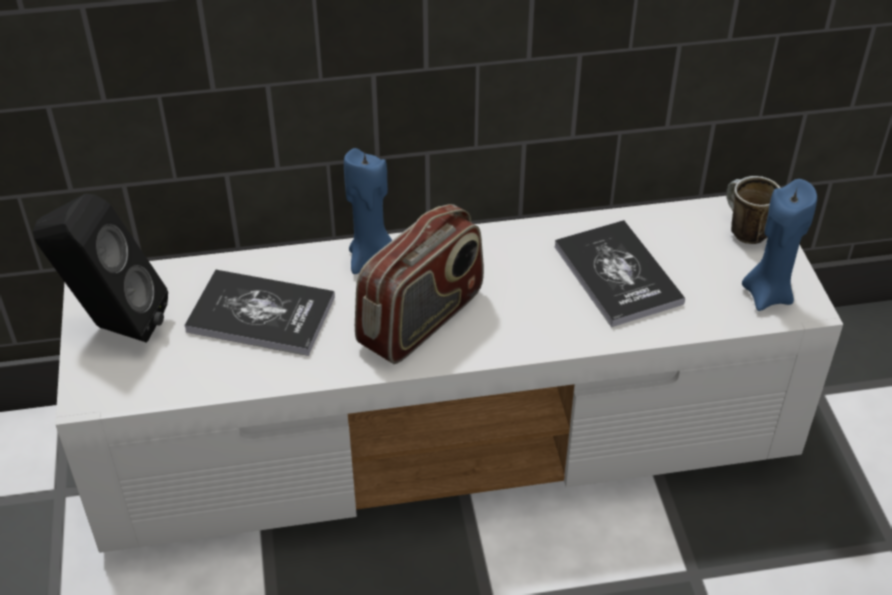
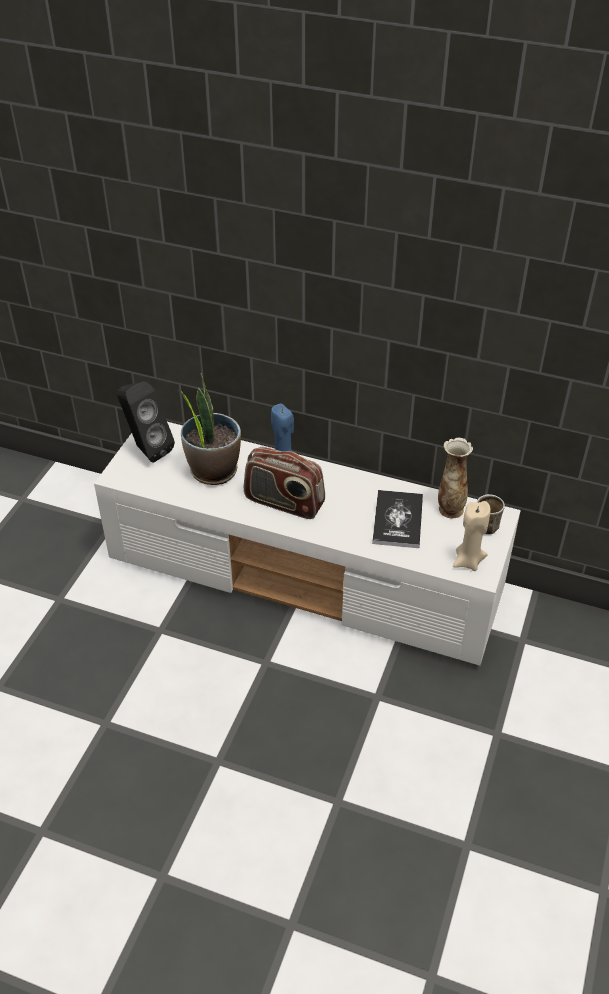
camera: 30 degrees right, 0 degrees up
(261, 314) = (213, 470): book -> potted plant
(422, 319) = (284, 502): radio -> radio turned 45 degrees clockwise
(677, 228) = (450, 509): none -> vase
(767, 294) = (468, 561): blue candle -> beige candle

